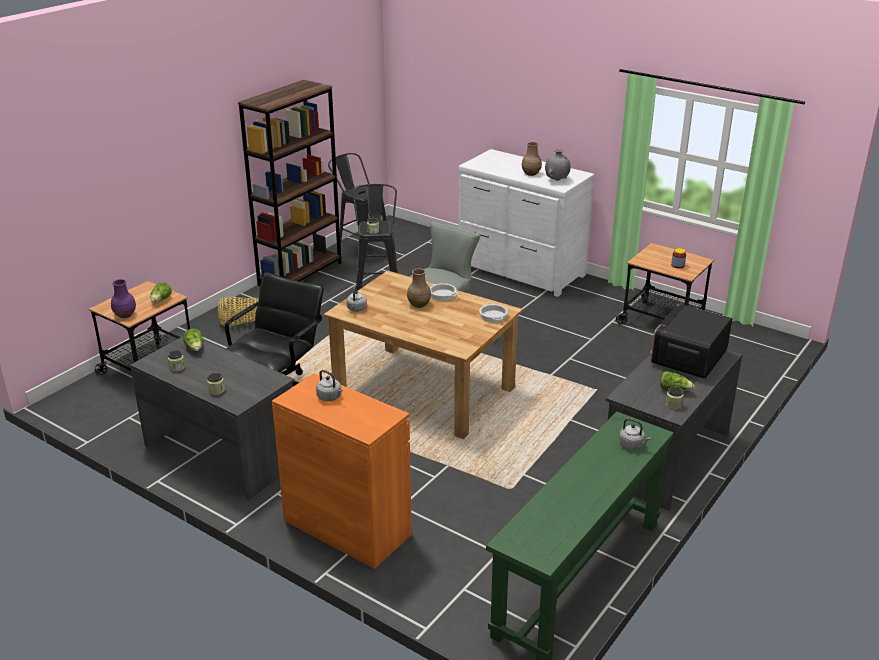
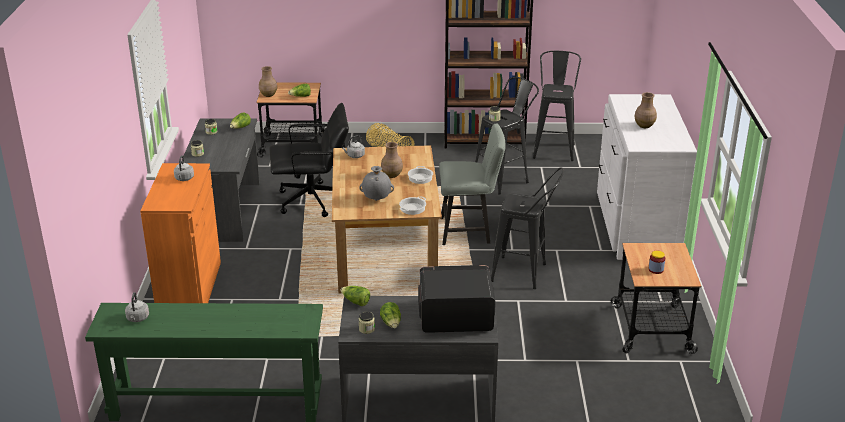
camera: 55 degrees right, 0 degrees up
(125, 315) = (268, 95): purple vase -> brown vase
(535, 340) = (525, 274): none -> black stool
(557, 180) = (649, 140): grey vase -> grey vase (377, 199)
(623, 395) = (355, 302): none -> lettuce
(632, 445) = (278, 324): grey kettle -> grey kettle (137, 319)

